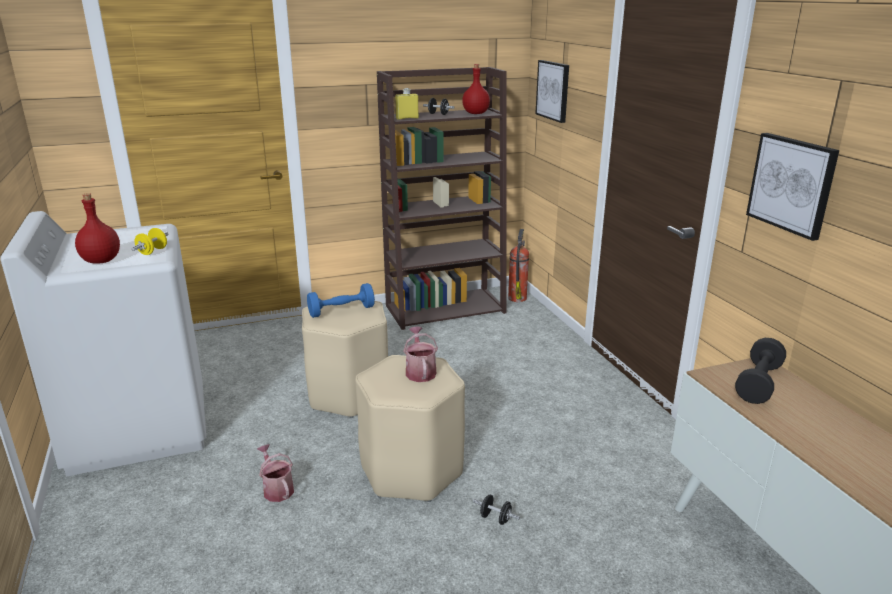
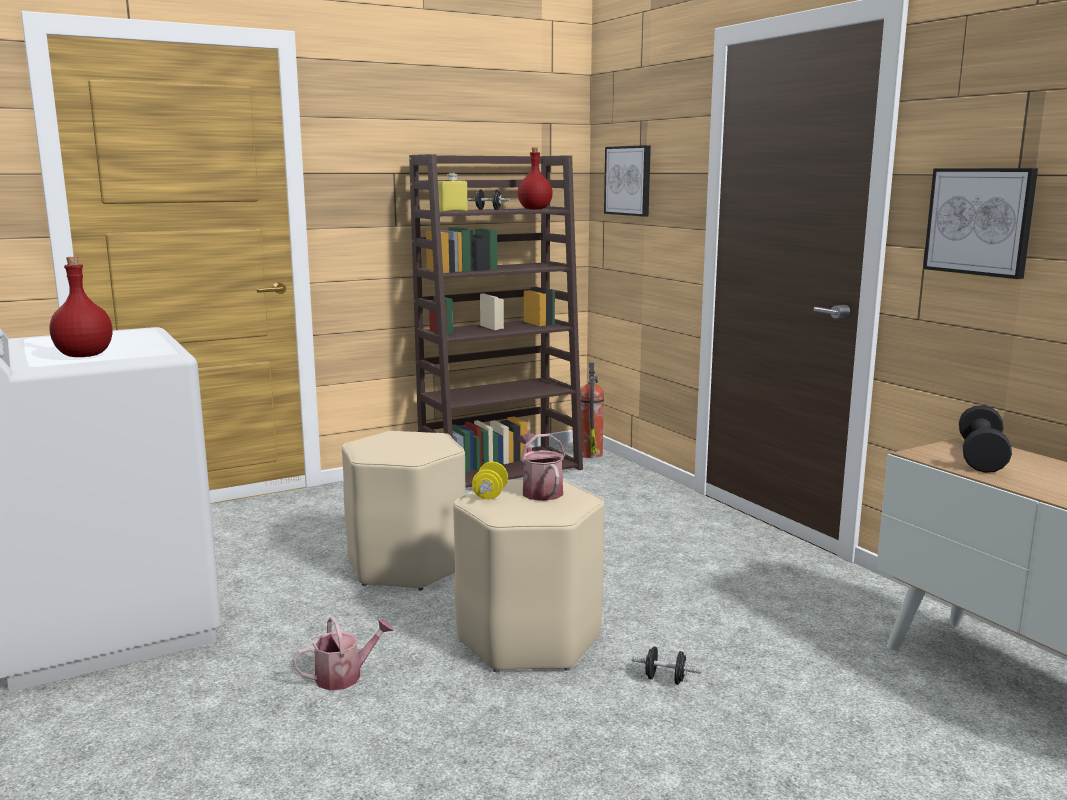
camera: 10 degrees left, 10 degrees down
(152, 251) = (154, 347): yellow dumbbell -> yellow dumbbell (490, 494)
(277, 488) = (345, 676): watering can -> watering can turned 105 degrees clockwise
(341, 311) = (399, 443): blue dumbbell -> none

